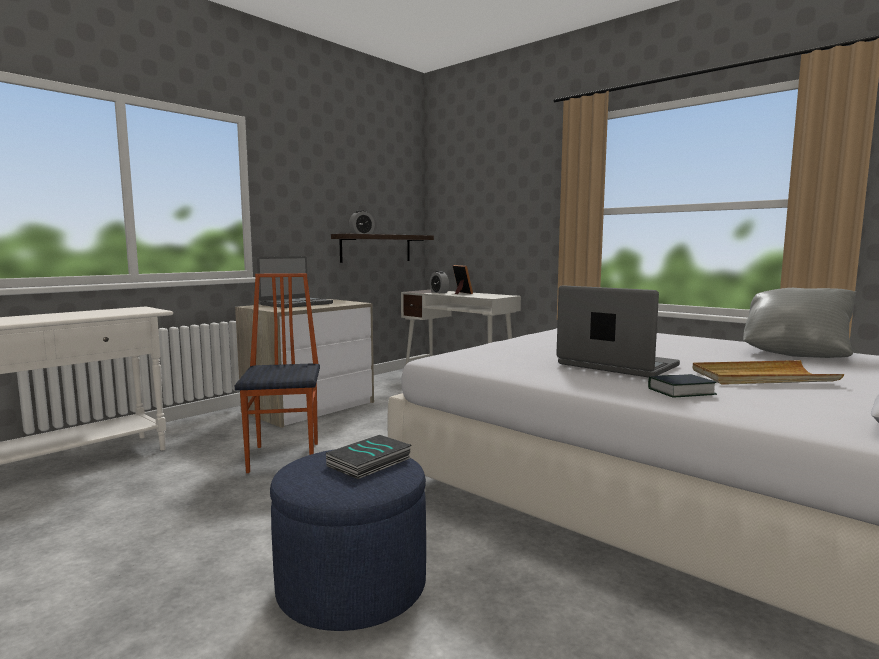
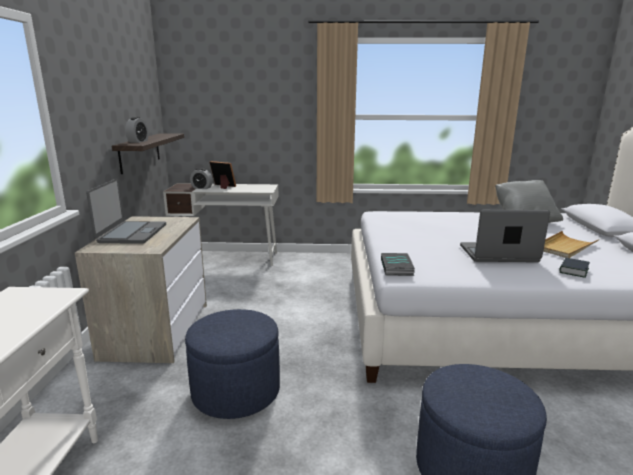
camera: 40 degrees left, 10 degrees up
(286, 456) = (236, 391): chair -> blue ottoman
(369, 463) = (480, 381): book -> book (397, 267)

